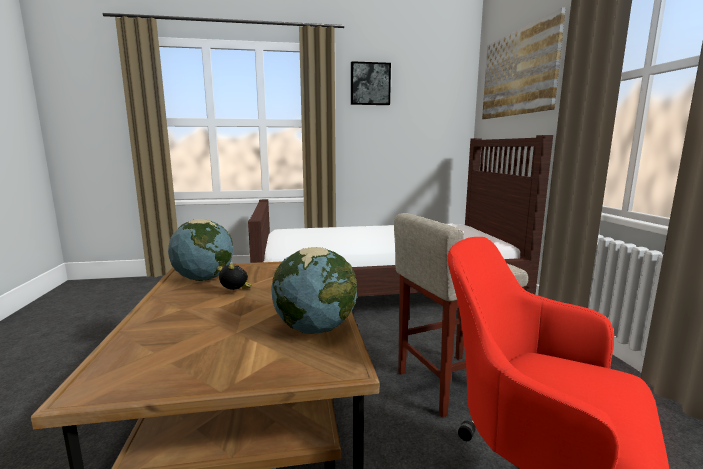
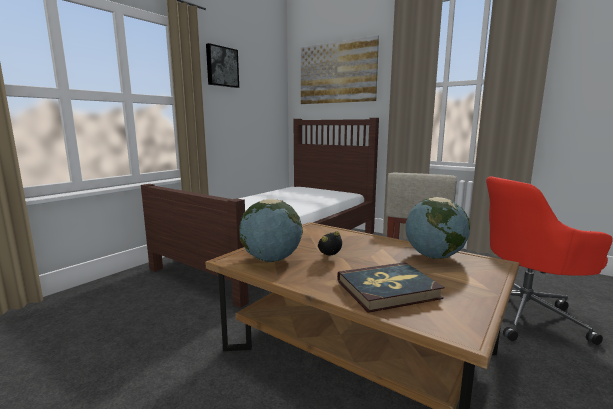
camera: 45 degrees left, 0 degrees up
(173, 333) = (388, 290): none -> book

